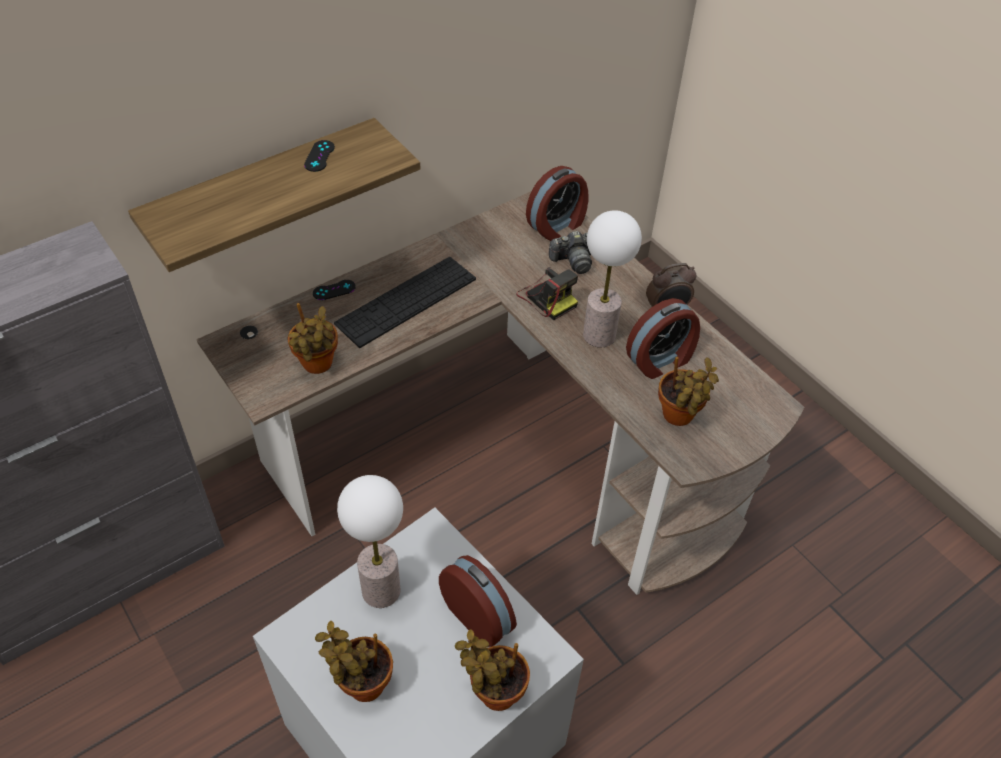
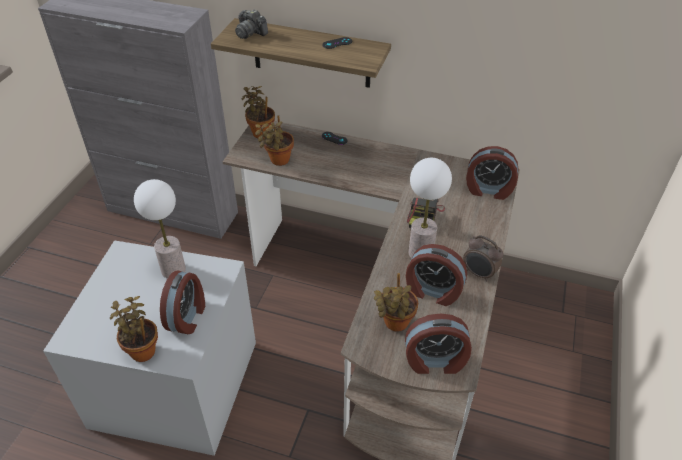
camera: 55 degrees right, 5 degrees down
(361, 684) = (113, 293): potted plant -> potted plant (260, 132)
(406, 301) = (356, 165): keyboard -> none
(573, 261) = (467, 211): camera -> camera (250, 33)
(751, 416) = (435, 361): none -> alarm clock

